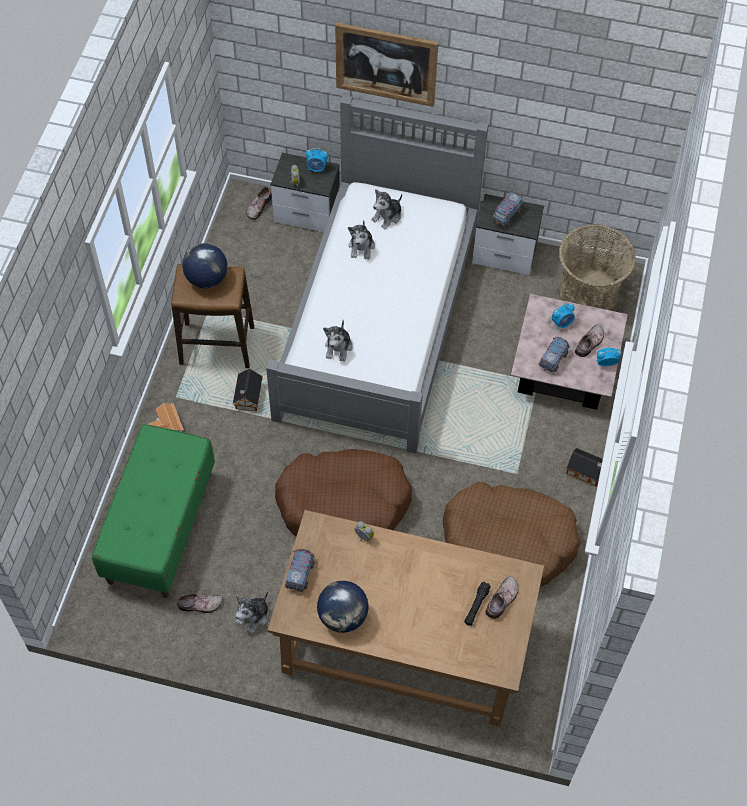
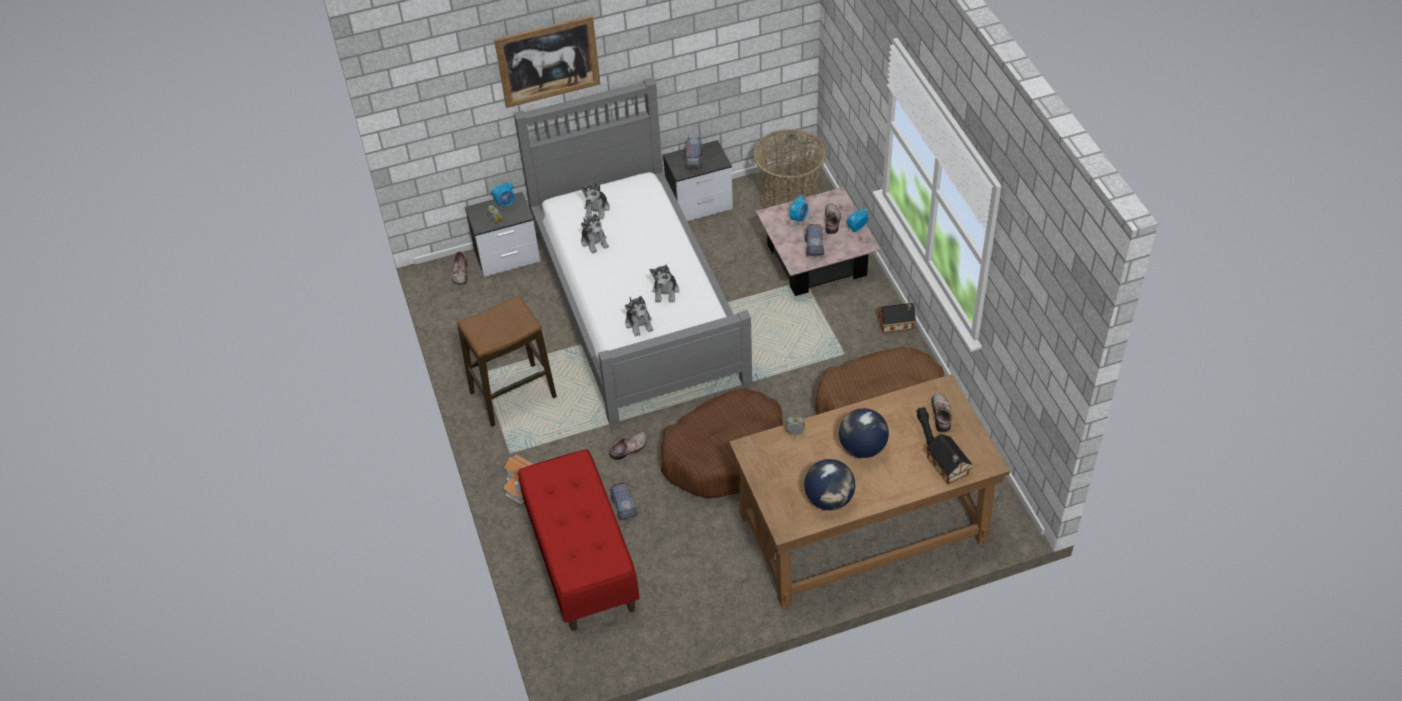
camera: 30 degrees left, 10 degrees down
(160, 527) = (581, 560): green bench -> red bench
(200, 605) = (668, 599): shoe -> shoe (629, 449)
(206, 278) = (493, 319): globe -> globe (862, 448)
(248, 398) = (574, 420): toy house -> toy house (948, 467)
(253, 616) = (721, 580): plush toy -> plush toy (666, 291)
(300, 574) = (767, 489): toy truck -> toy truck (624, 507)

